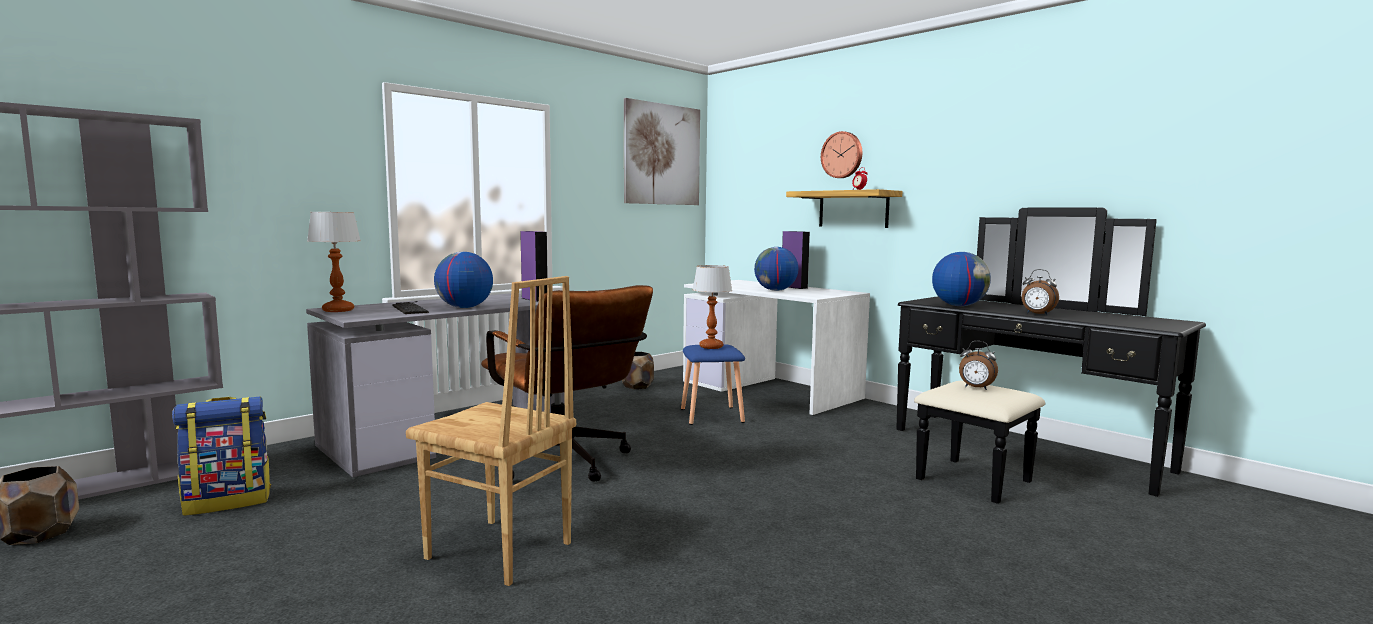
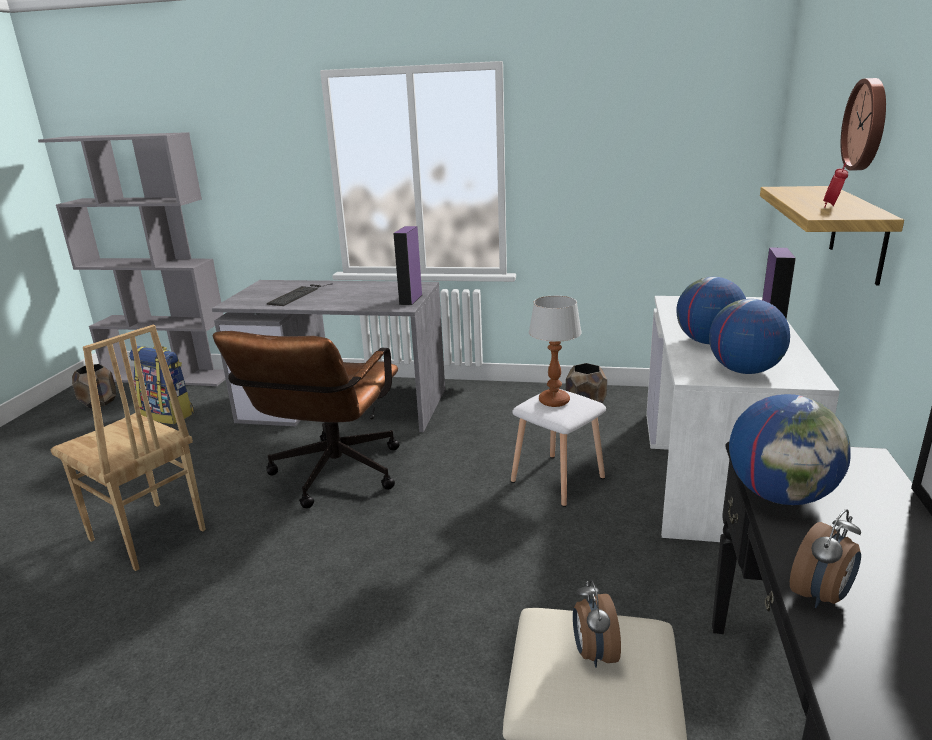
camera: 55 degrees right, 15 degrees up
(338, 310) = (261, 287): table lamp -> none
(464, 307) = (325, 303): globe -> globe (743, 371)
(498, 552) = (146, 536): brown chair -> brown chair turned 45 degrees counterclockwise
(662, 154) = (687, 103): picture -> none
(711, 415) = (558, 479): blue stool -> white stool
(1037, 314) = (821, 596): alarm clock -> alarm clock turned 135 degrees counterclockwise

